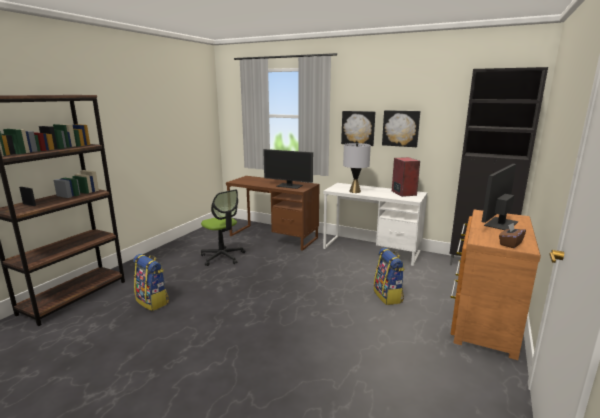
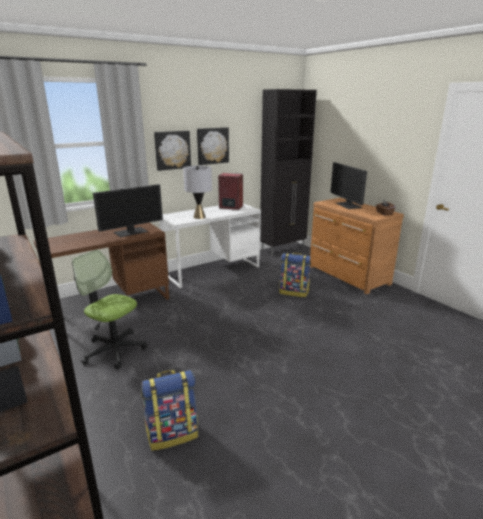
camera: 60 degrees left, 5 degrees up
(222, 257) = (114, 350): office chair -> office chair turned 135 degrees counterclockwise

